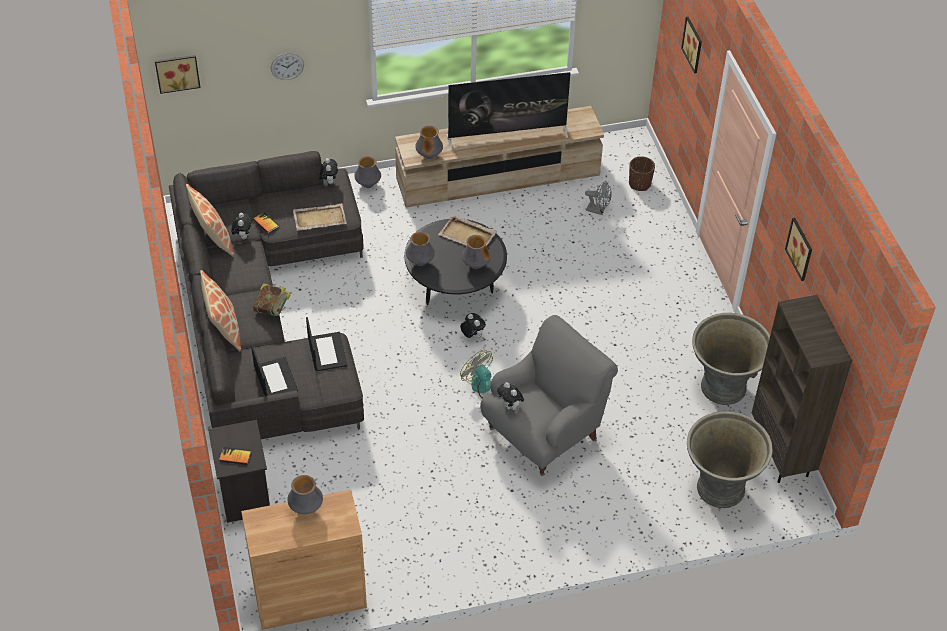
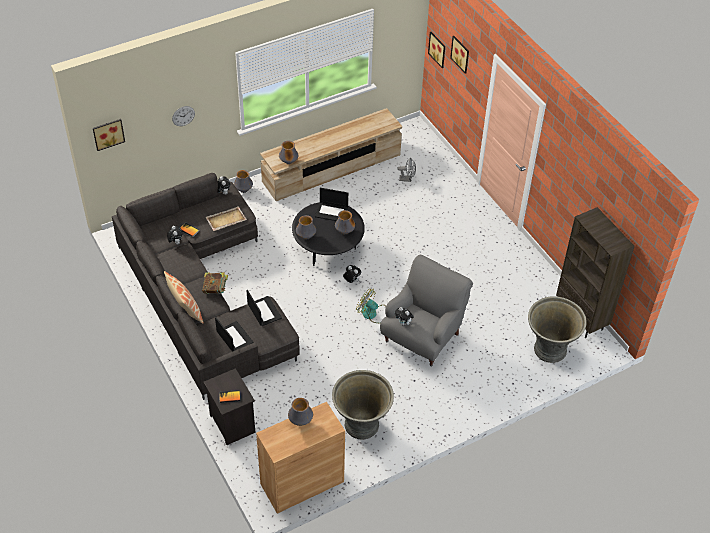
camera: 15 degrees left, 0 degrees up
(213, 239) = (155, 248): pillow -> none
(467, 235) = (332, 212): beige tray -> laptop
(507, 135) = (337, 138): television -> none
(639, 184) = (428, 156): brown planter -> none
(722, 388) = (529, 283): grey planter -> grey planter (361, 425)
(801, 248) = (578, 178): picture -> picture (438, 49)

